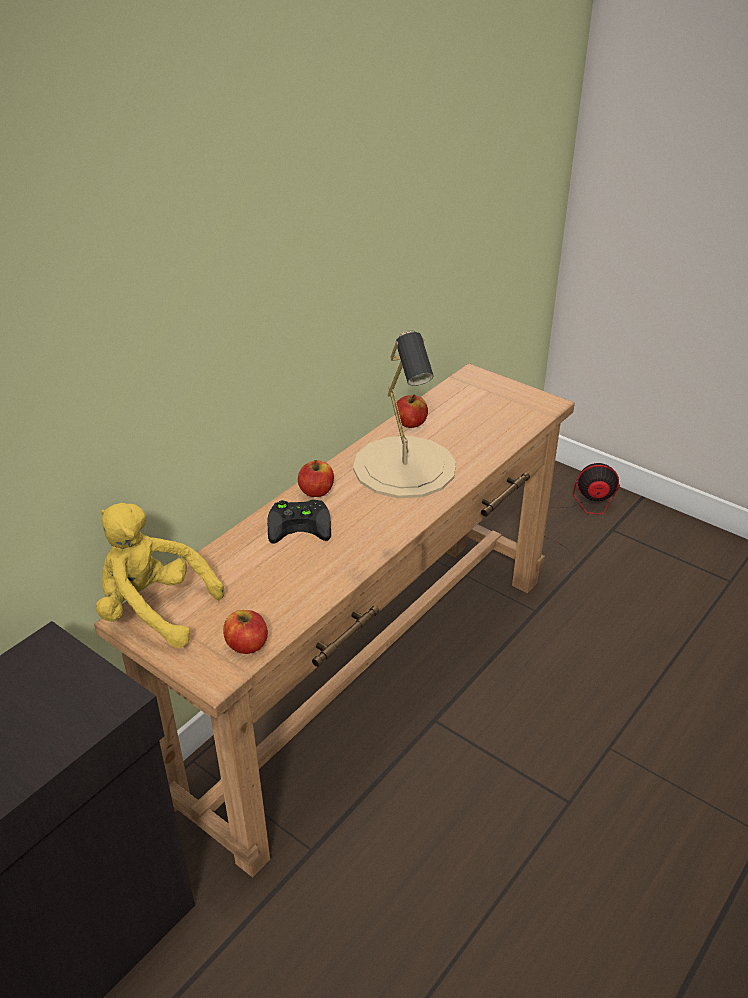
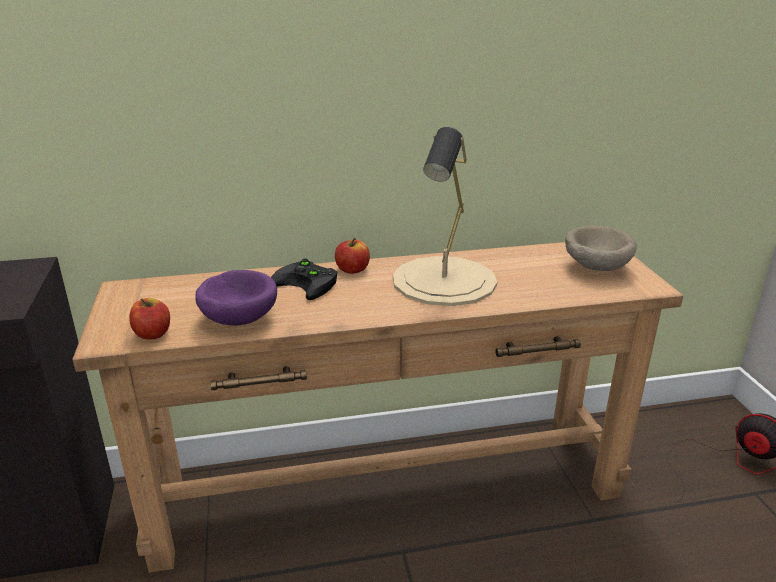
camera: 40 degrees right, 10 degrees down
(154, 610) = (140, 289): yellow plush toy -> none
(296, 589) = (238, 318): none -> purple bowl
(410, 423) = (495, 257): apple -> none
(494, 401) = (595, 268): none -> beige bowl

